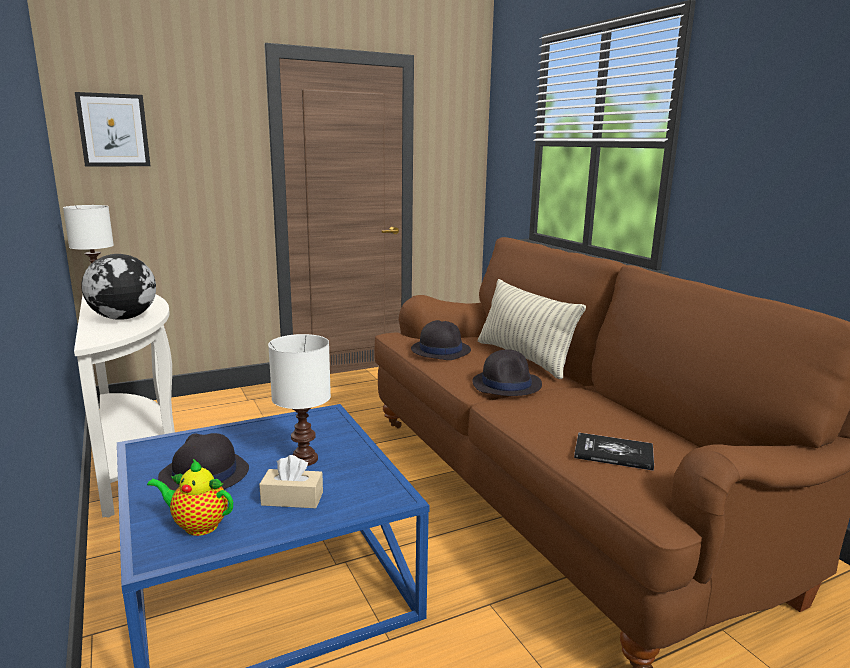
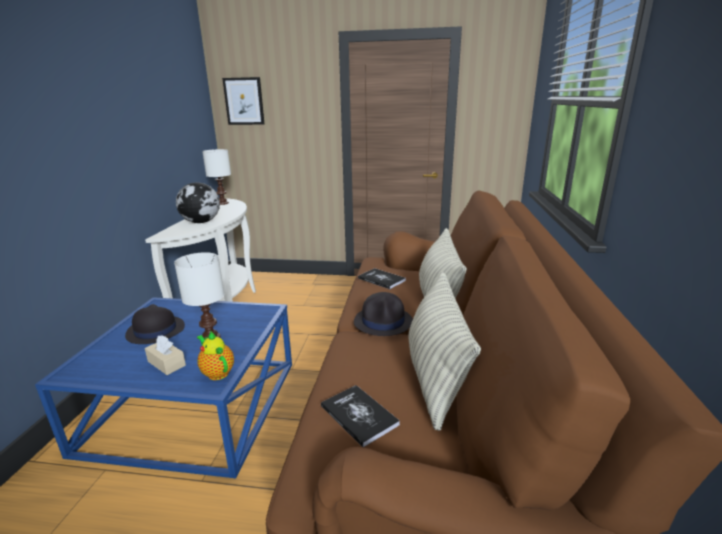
camera: 35 degrees right, 5 degrees up
(197, 525) = (107, 362): teapot -> teapot (217, 372)
(440, 350) = (381, 279): black hat -> book
(616, 410) = (436, 375): none -> pillow

